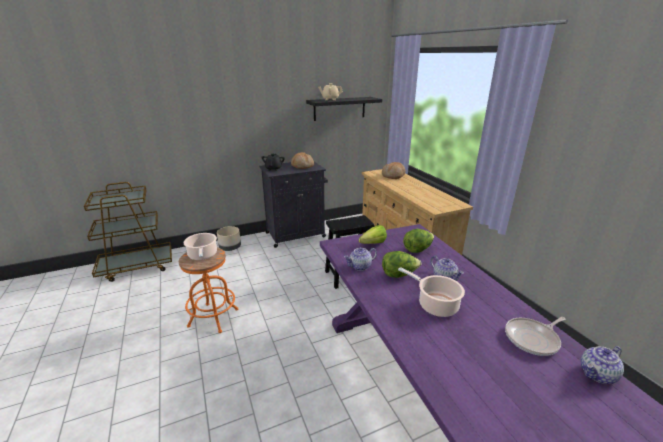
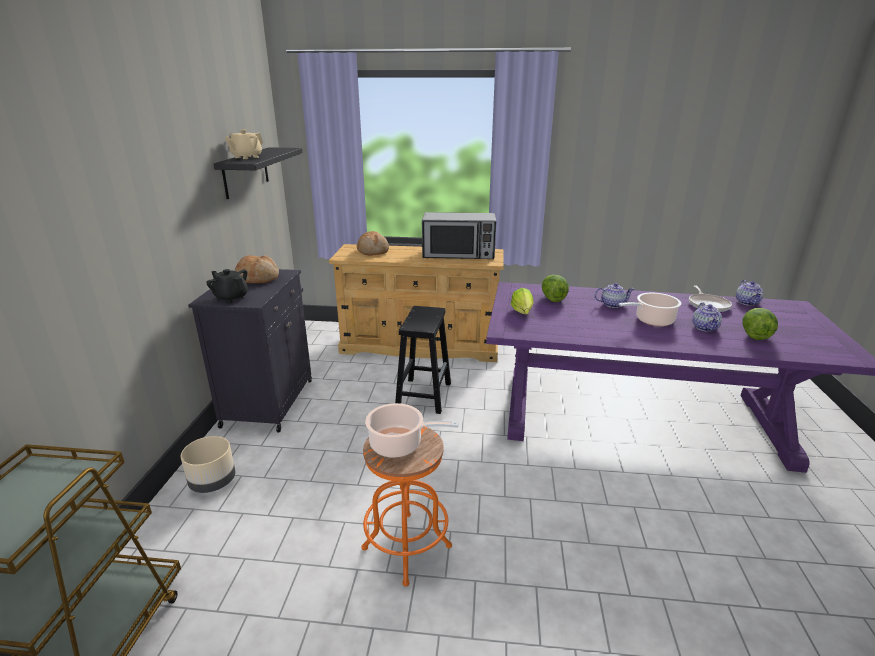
camera: 60 degrees left, 0 degrees up
(360, 267) = (566, 331): teapot -> teapot (705, 328)
(399, 274) = (594, 319): lettuce -> lettuce (755, 335)
(431, 196) = (458, 254): none -> microwave

